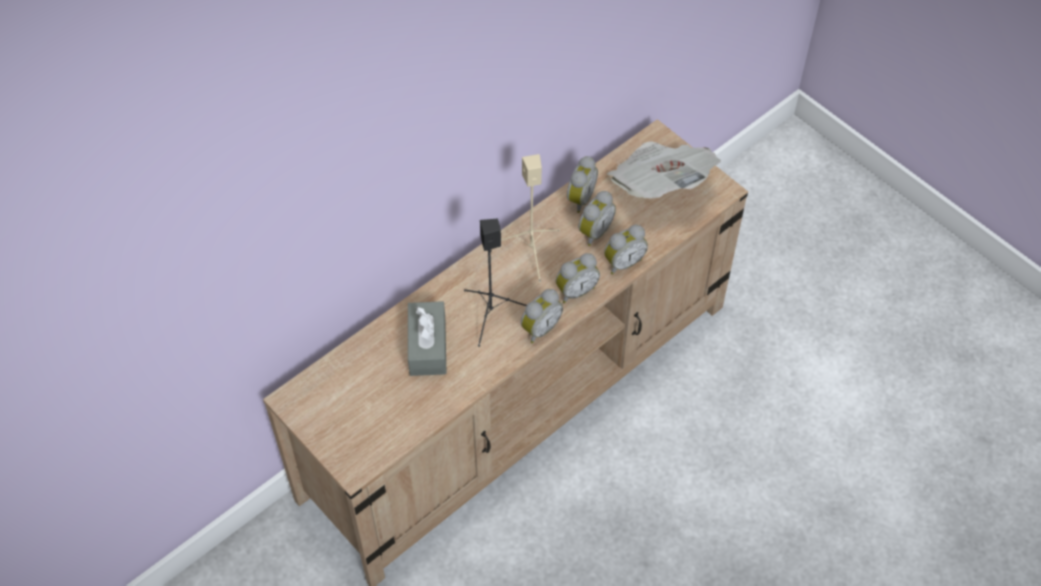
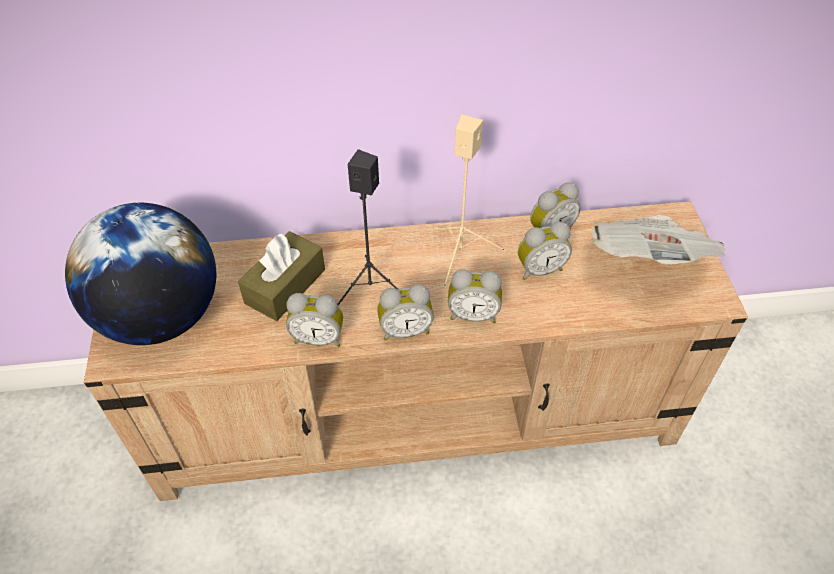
camera: 35 degrees right, 5 degrees down
(359, 420) = (161, 317): none -> globe
(427, 346) = (285, 286): grey tissue box -> brown tissue box
(622, 262) = (546, 314): alarm clock -> alarm clock (318, 338)

